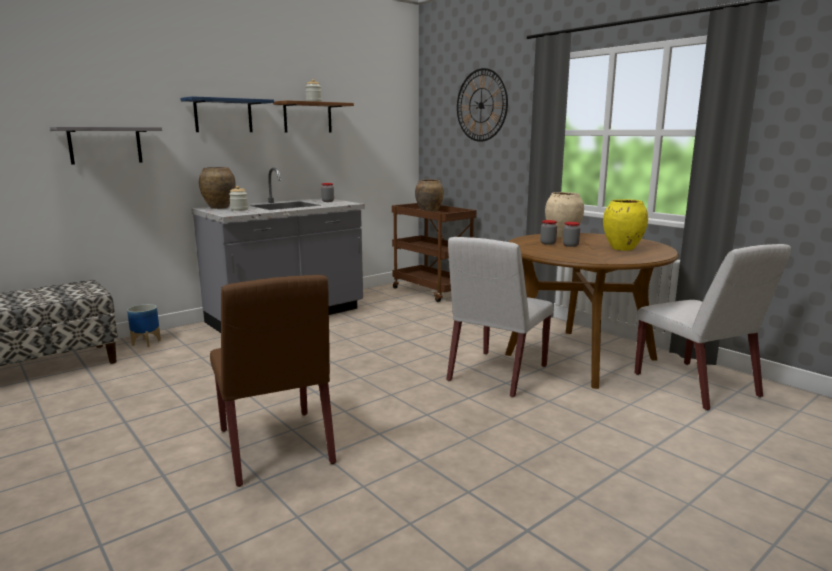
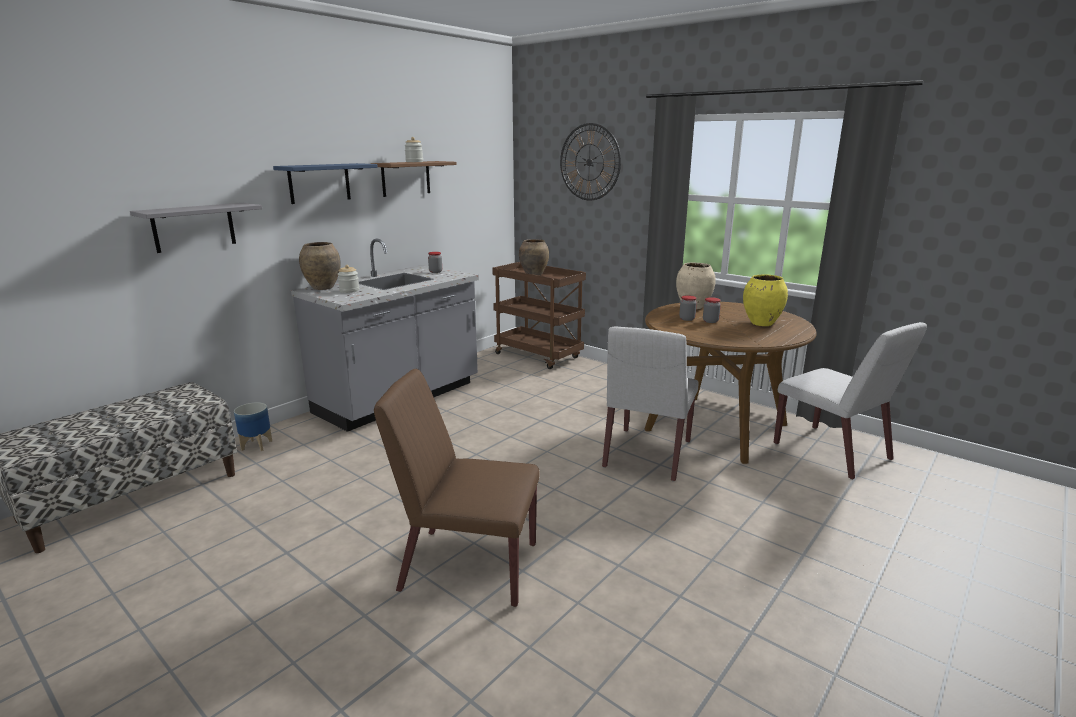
camera: 10 degrees left, 5 degrees up
(276, 447) = (467, 566): brown chair -> brown chair turned 135 degrees clockwise

